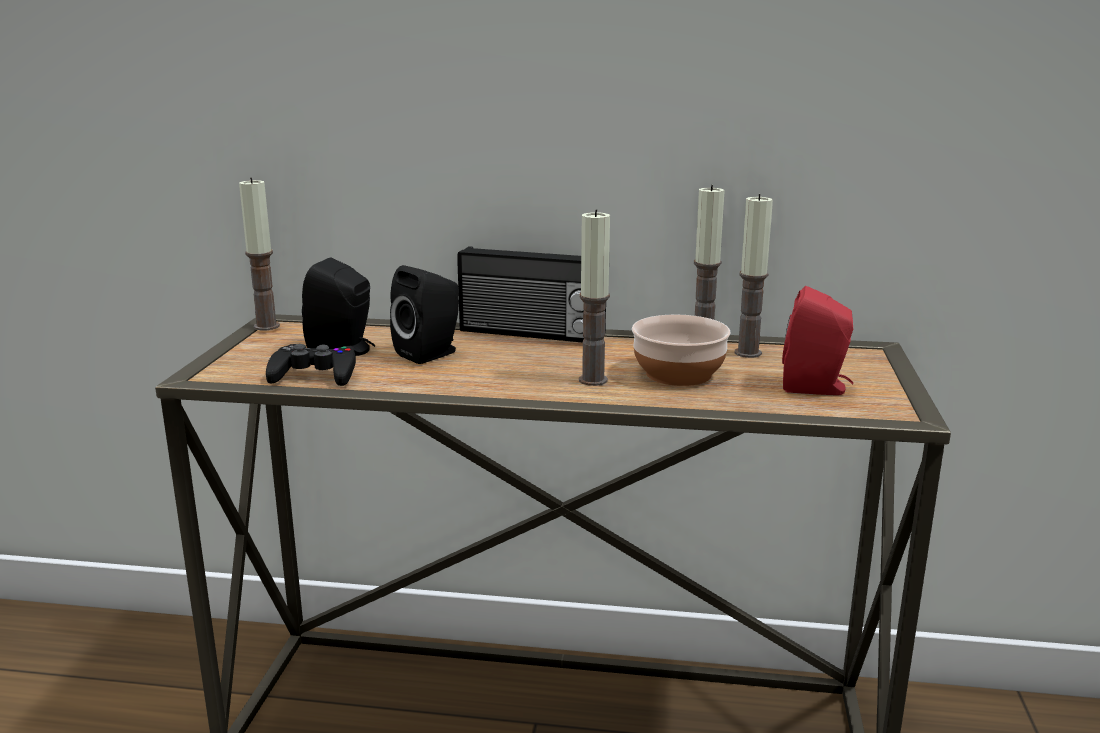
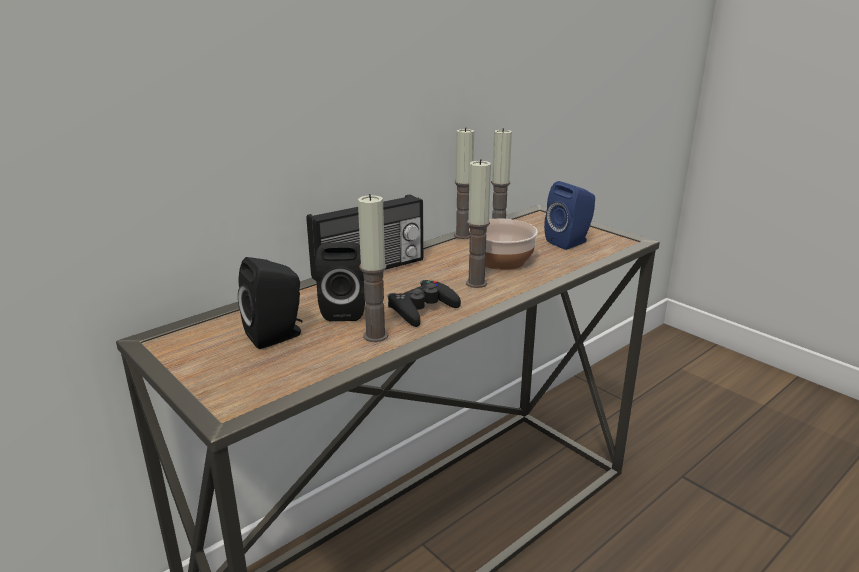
camera: 50 degrees left, 5 degrees up
(266, 326) = (160, 347): candle -> candle (375, 336)
(314, 374) = (315, 362): black game controller -> black game controller (422, 309)
(816, 388) = (570, 242): red speaker -> blue speaker

